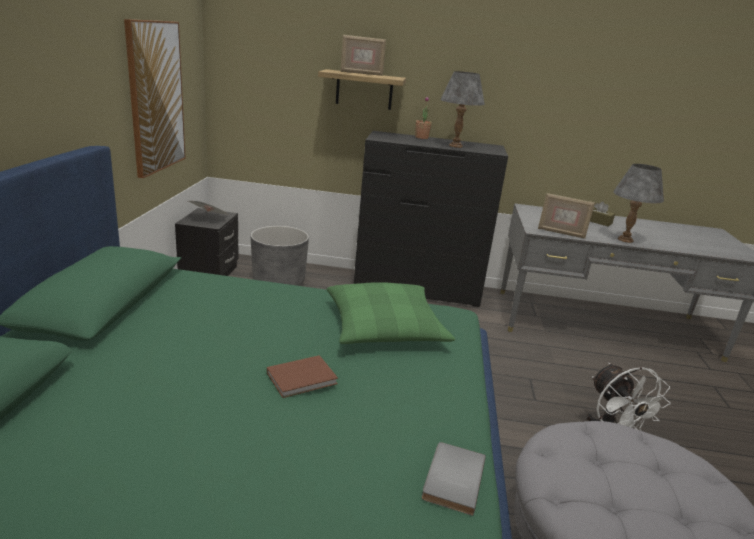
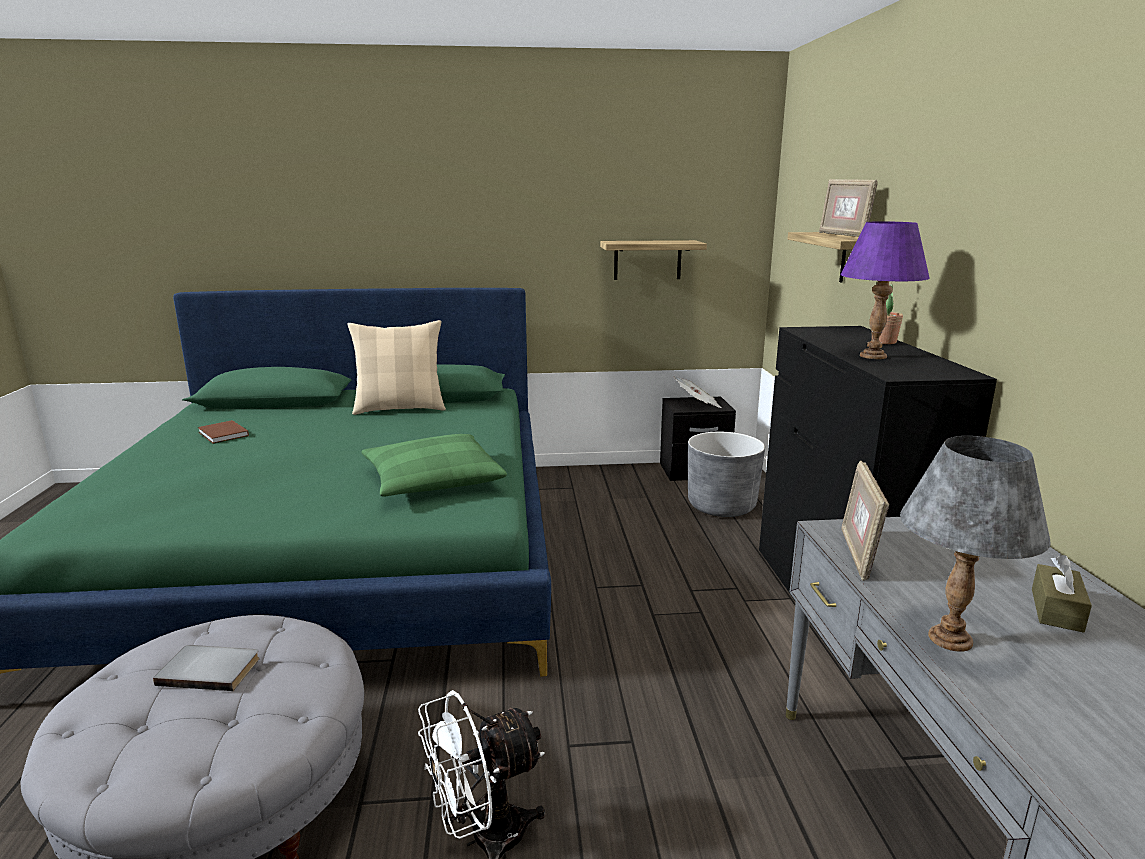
camera: 80 degrees right, 5 degrees down
(135, 323) = (400, 408): none -> beige pillow
(156, 97) = (647, 260): picture -> shelf
(303, 378) = (323, 459): brown book -> brown book (223, 434)
(451, 478) = (178, 519): grey book -> grey book (211, 669)
(455, 146) = (873, 356): grey table lamp -> purple table lamp

